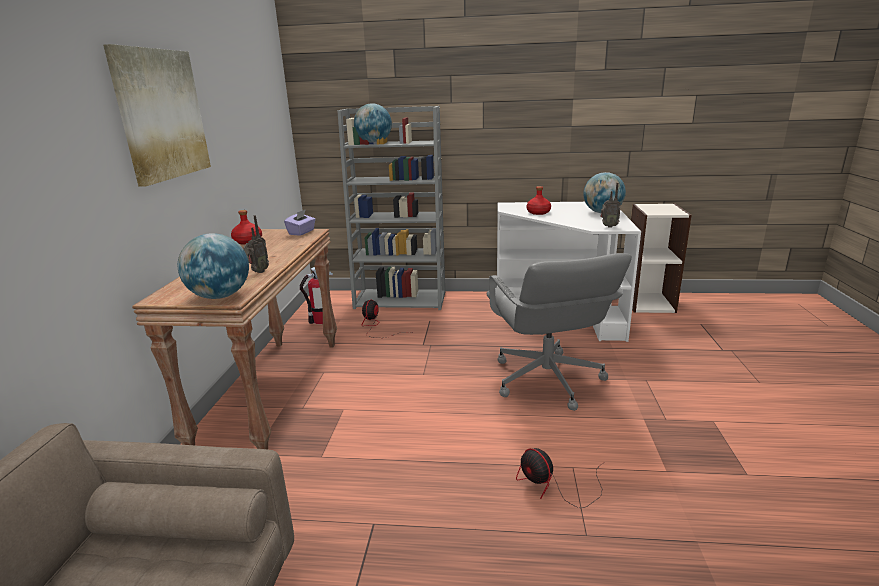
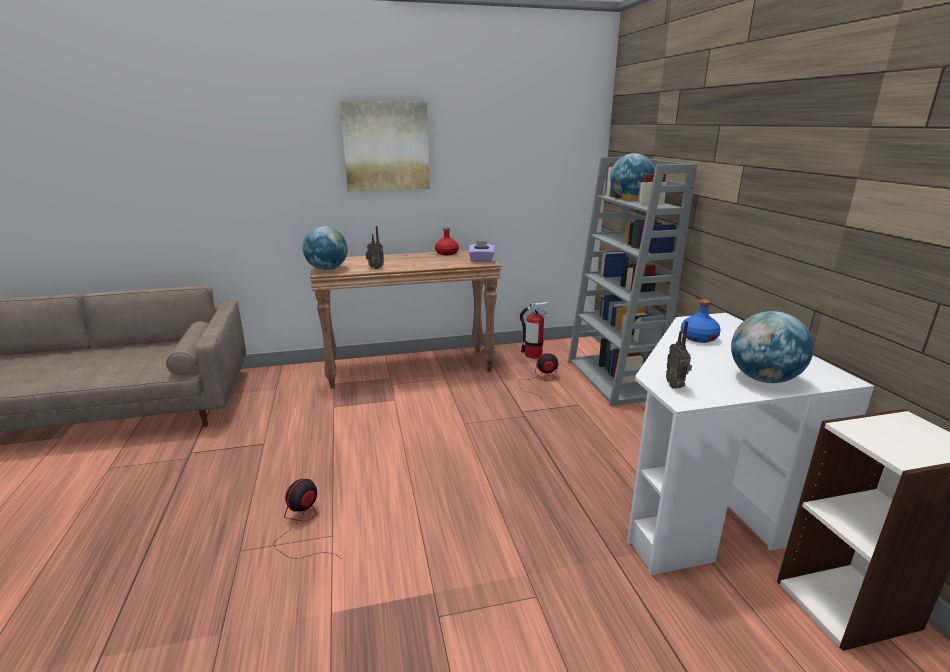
camera: 70 degrees right, 0 degrees up
(538, 212) = (698, 338): red bottle -> blue bottle
(546, 380) = (489, 502): grey office chair -> none

